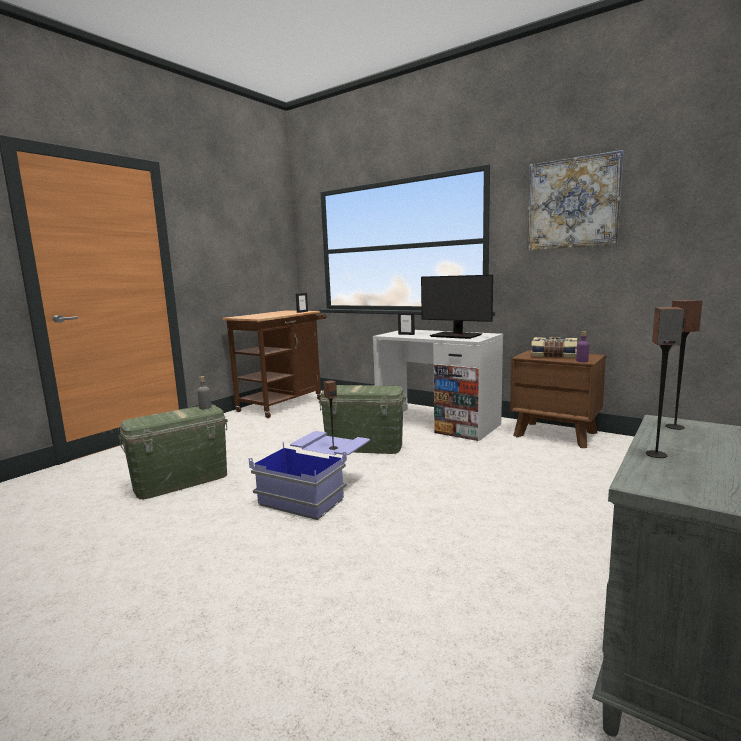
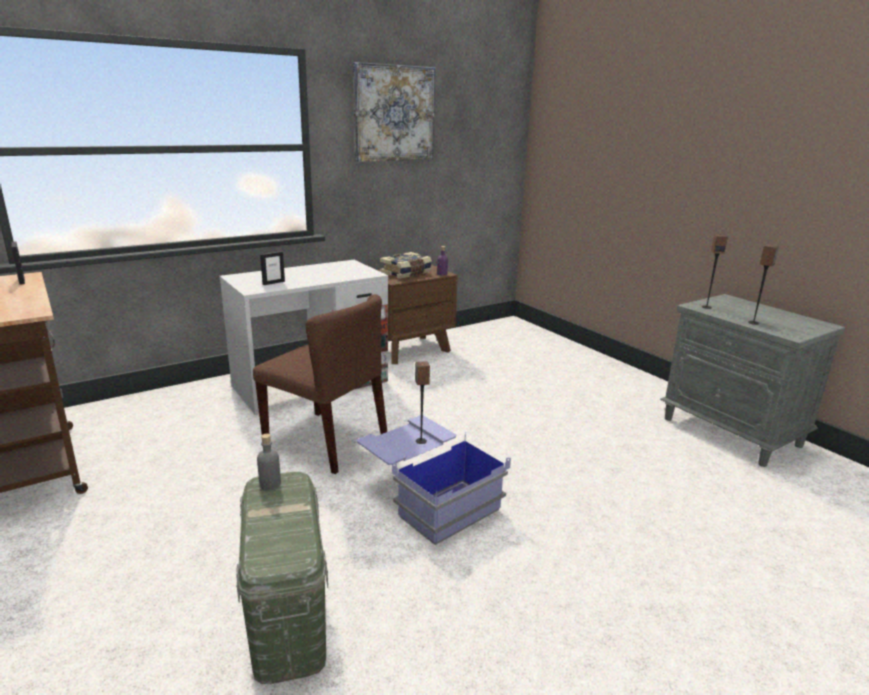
camera: 70 degrees left, 10 degrees up
(364, 446) = (327, 441): green storage box -> brown chair
(456, 335) = (332, 272): monitor -> none

